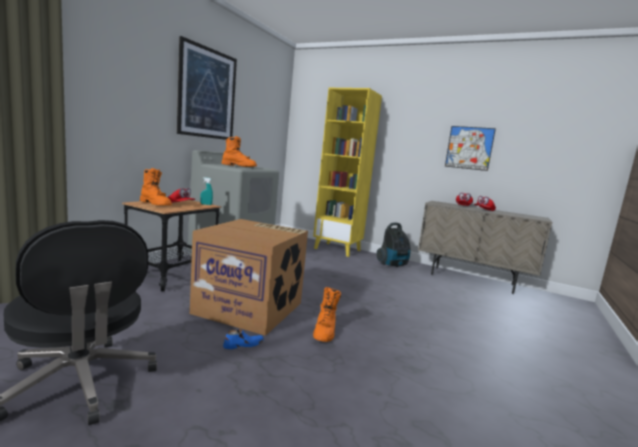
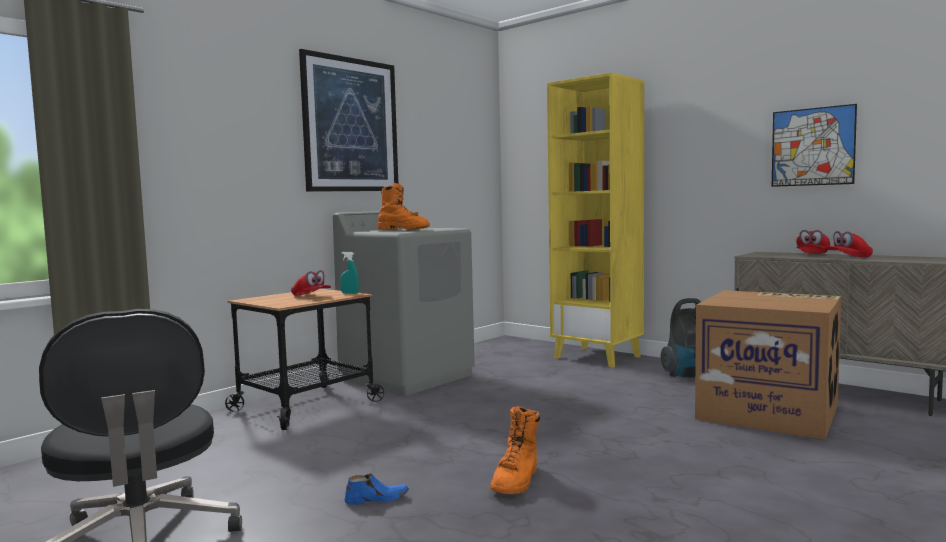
camera: 15 degrees right, 5 degrees down
(156, 204) = (274, 299): orange boot -> none
(250, 308) = (408, 449): cardboard box -> cardboard box (770, 412)

